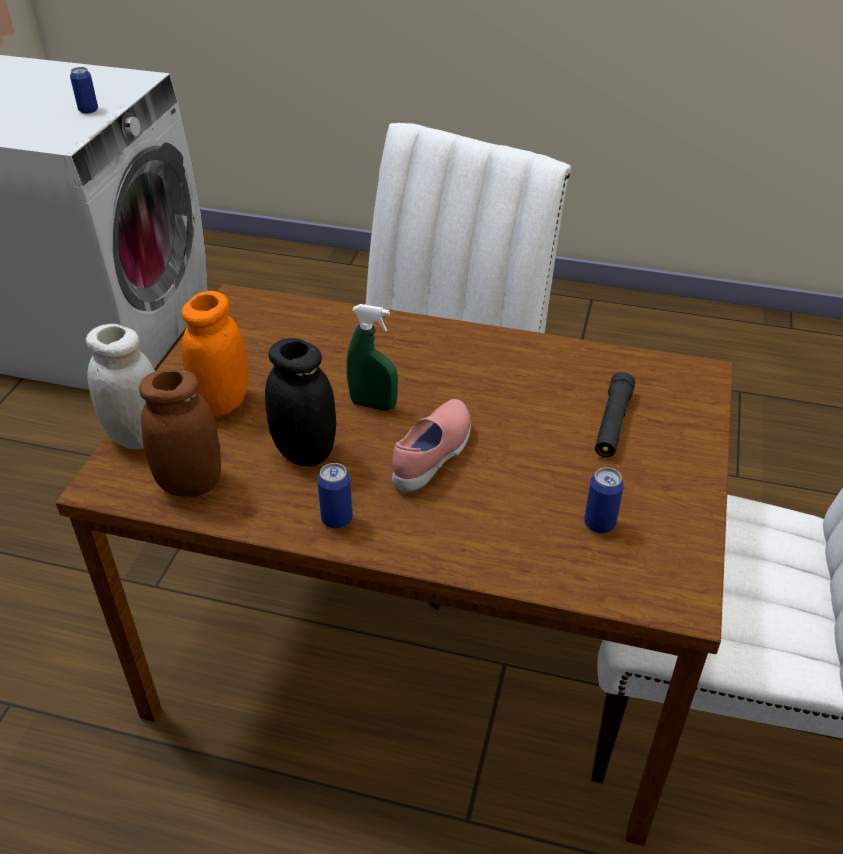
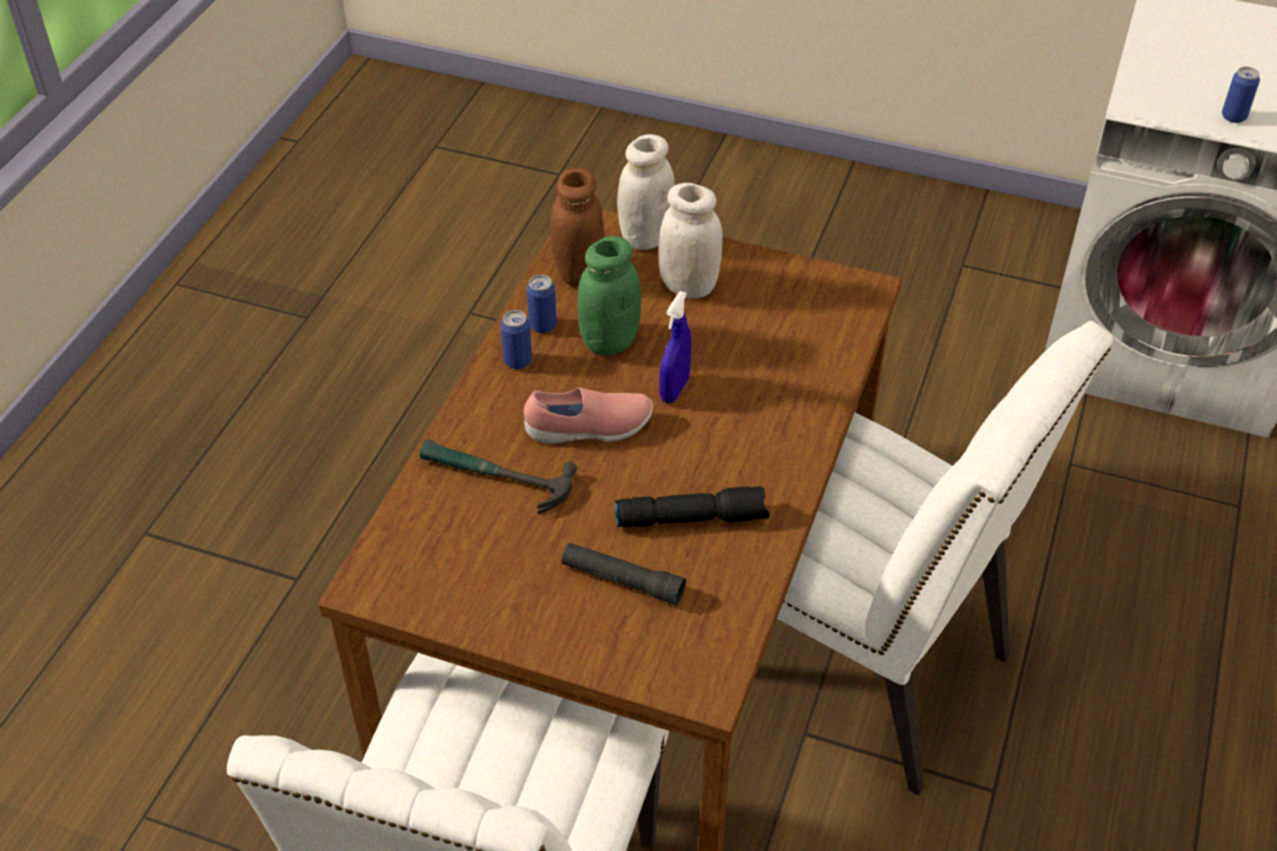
camera: 95 degrees right, 5 degrees up
(223, 402) = (689, 286): orange jar -> white jar
(305, 452) = (609, 341): black jar -> green jar
(373, 405) = (674, 390): green spray bottle -> blue spray bottle
(433, 457) = (589, 429): pink shoe -> pink shoe turned 45 degrees counterclockwise
(512, 519) = (494, 478): none -> hammer
(530, 387) = (692, 517): none -> black flashlight
(599, 524) = (475, 542): can -> can (543, 325)

